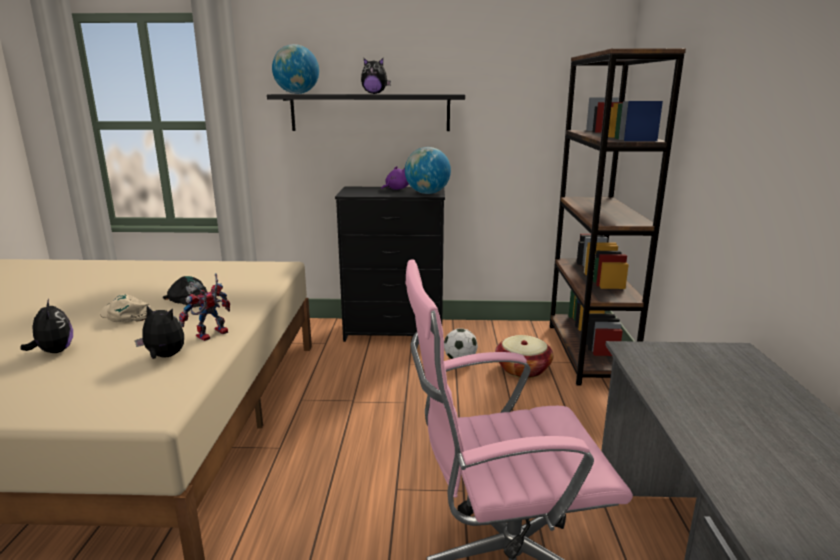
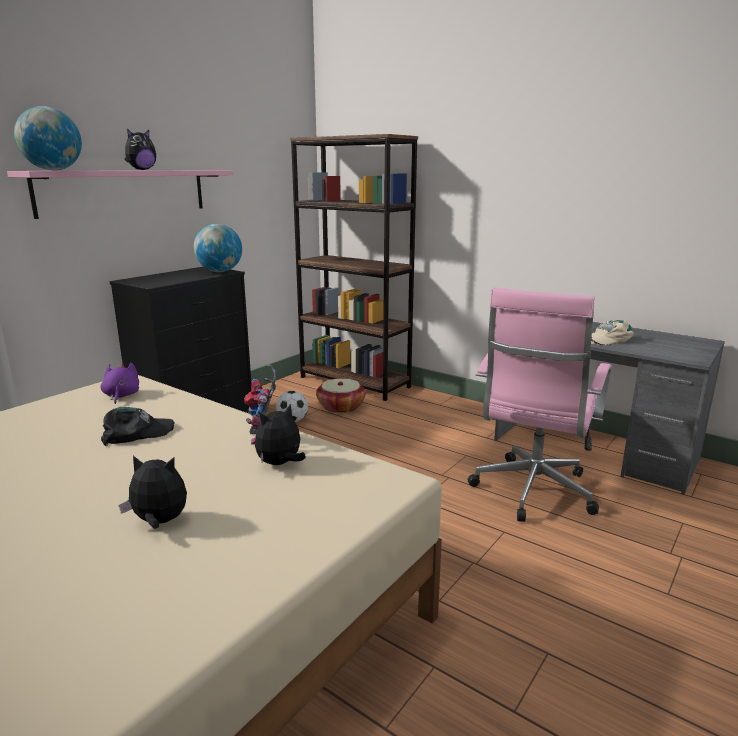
camera: 55 degrees left, 0 degrees up
(126, 315) = (114, 471): beige cap -> beige cap (608, 339)
(370, 112) = (125, 192): black shelf -> pink shelf
(396, 189) = (175, 274): purple plush toy -> purple plush toy (121, 396)

